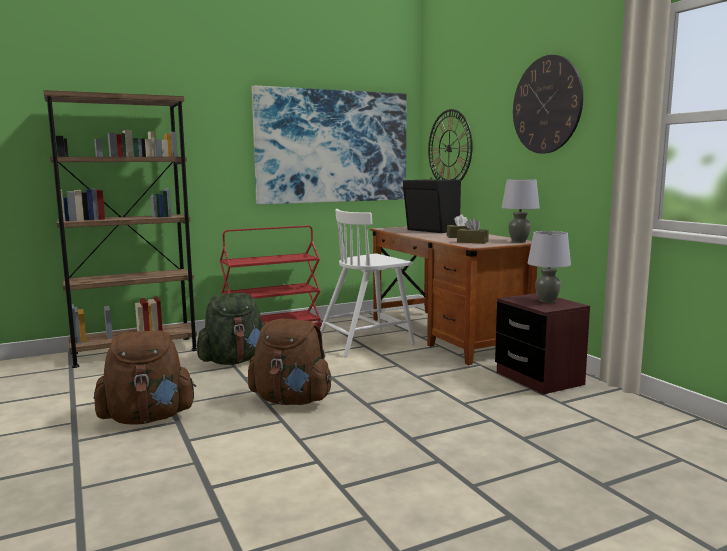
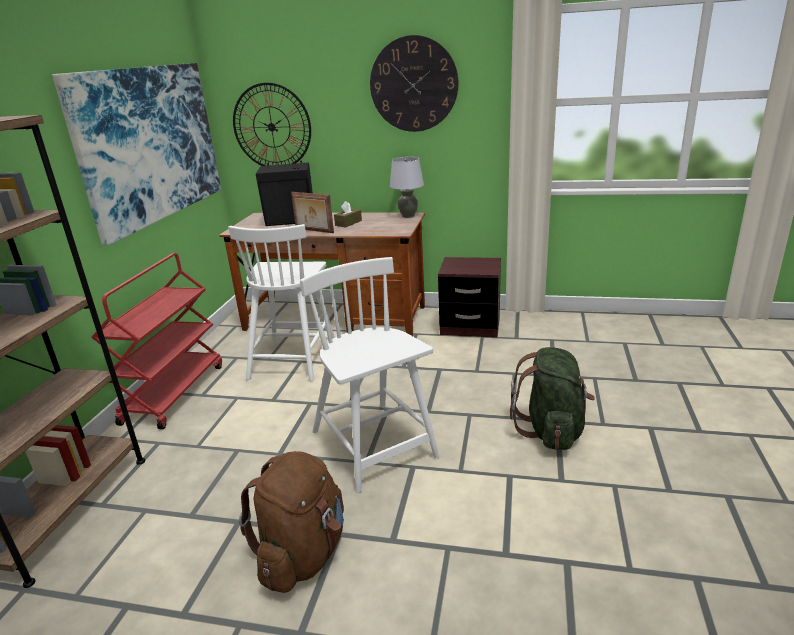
camera: 50 degrees left, 15 degrees up
(234, 361) = (223, 445): green backpack -> green backpack (551, 430)
(291, 400) = (374, 446): brown backpack -> white chair
(423, 235) = (314, 231): none -> picture frame
(472, 242) = (382, 227): brown tissue box -> none
(547, 301) = (471, 264): grey table lamp -> none

